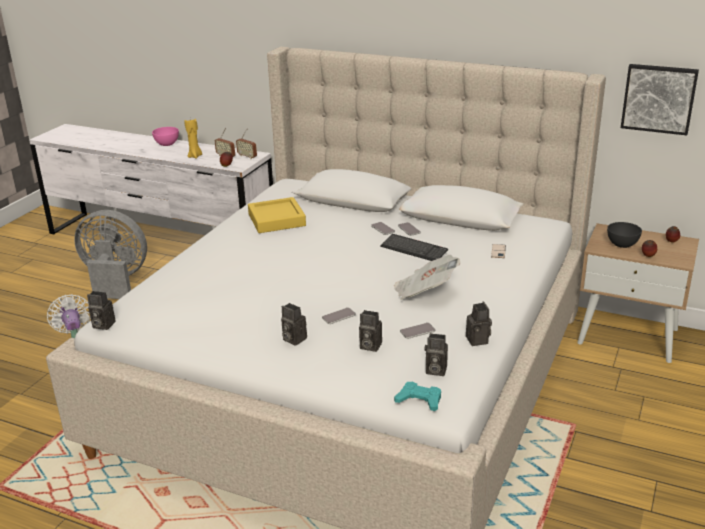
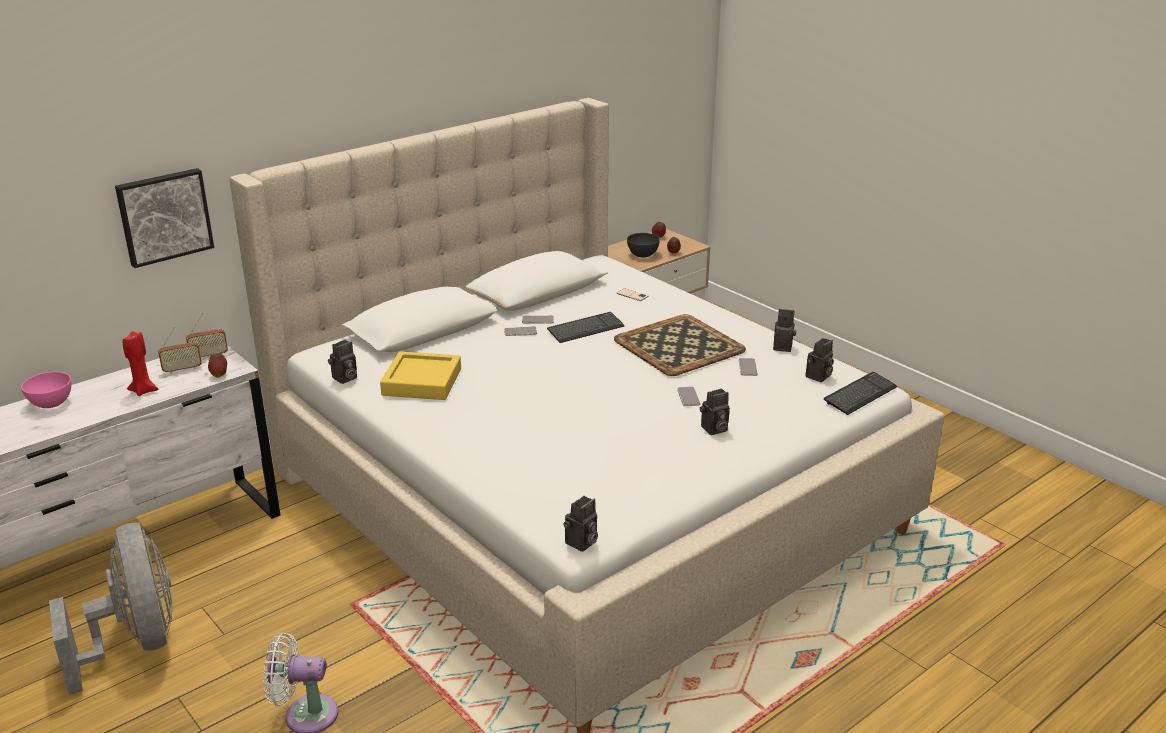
camera: 65 degrees left, 0 degrees up
(115, 281) = (136, 643): grey fan -> grey fan turned 120 degrees clockwise
(195, 156) = (143, 390): yellow candle -> red candle
(369, 346) = (756, 395): camera -> camera (344, 379)
(419, 400) = (860, 395): turquoise game controller -> keyboard
(424, 292) = (678, 346): newspaper -> tray
(659, 98) = (620, 108): picture -> picture (164, 216)

